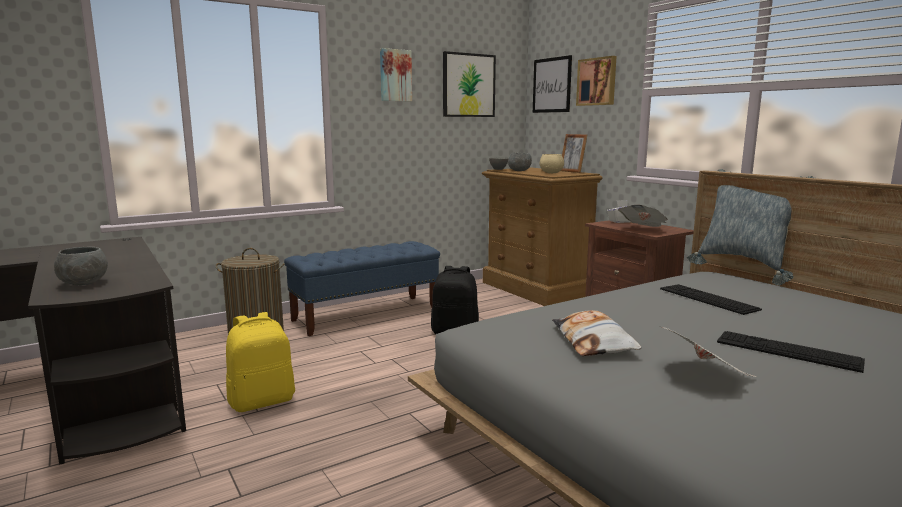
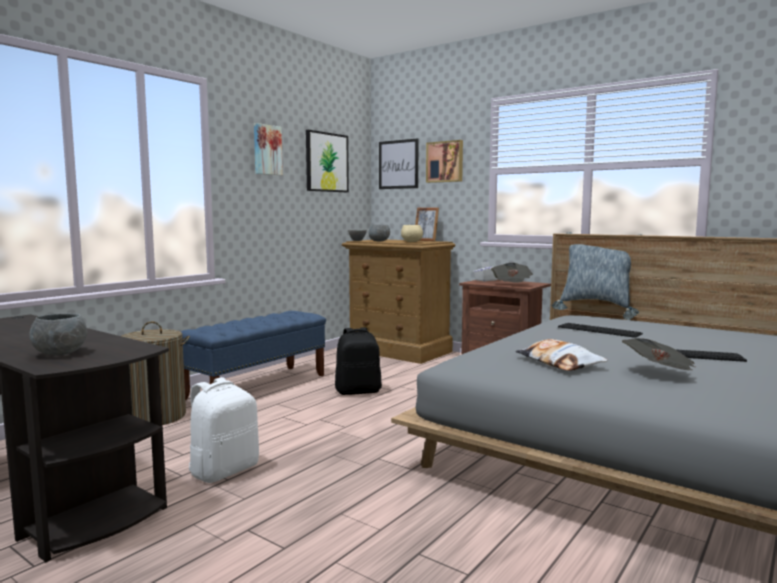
camera: 20 degrees left, 5 degrees down
(262, 401) = (224, 471): yellow backpack -> white backpack

